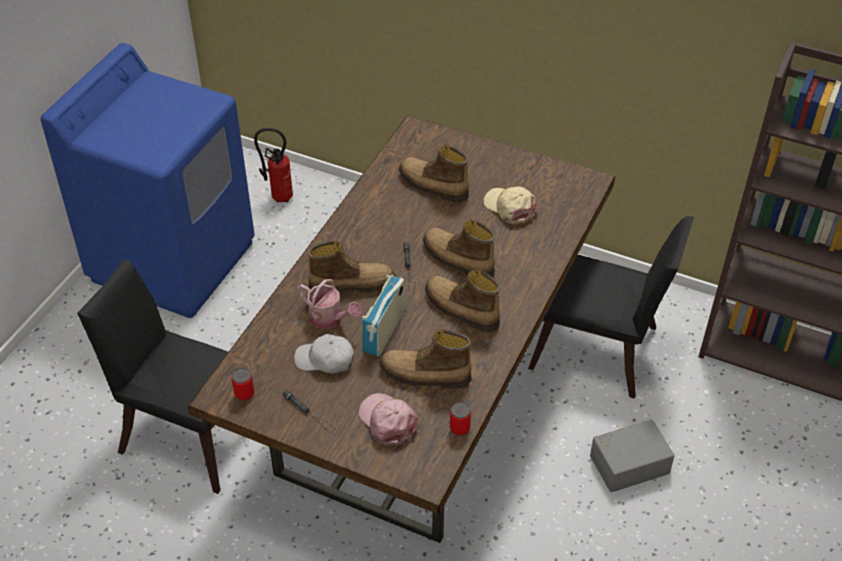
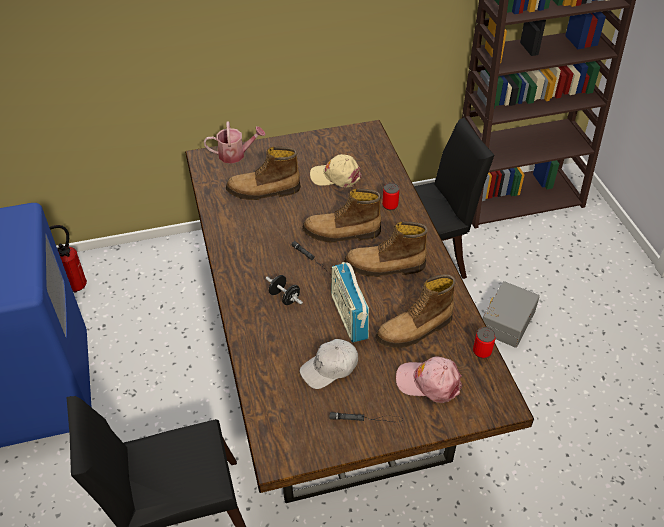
camera: 40 degrees left, 0 degrees up
(244, 393) = (296, 440): can -> can (390, 205)
(329, 318) = (297, 334): watering can -> watering can (236, 154)
(352, 284) = (284, 297): boot -> black dumbbell

